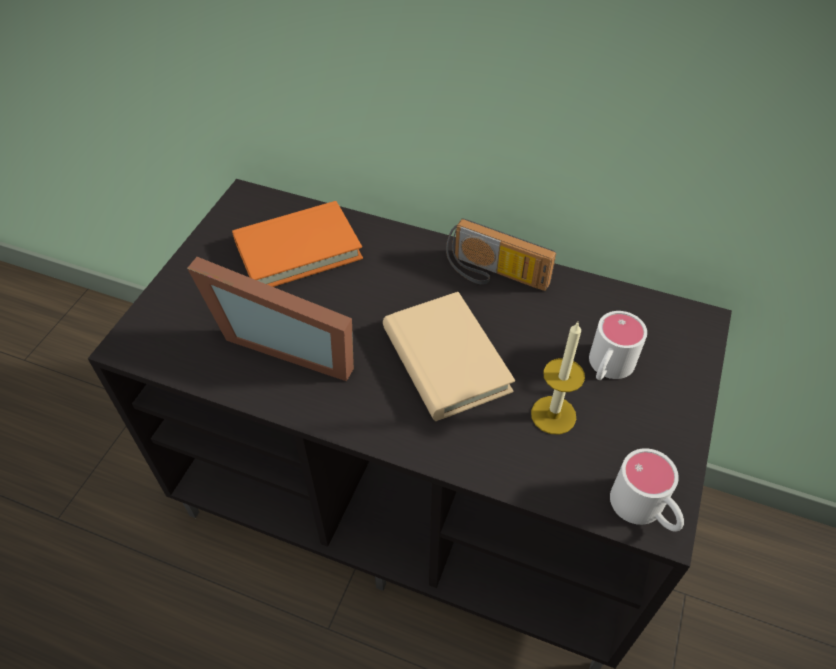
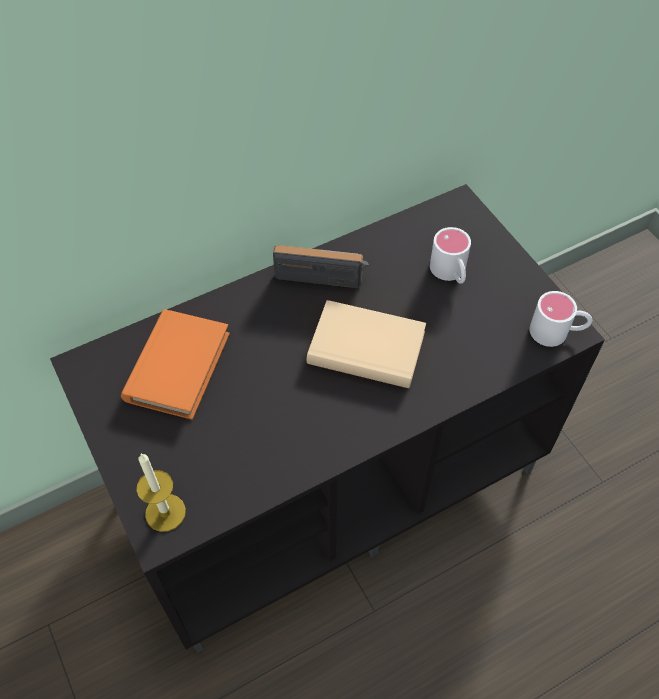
camera: 50 degrees left, 5 degrees up
(289, 341) = (261, 427): picture frame -> none
(494, 275) = (322, 272): radio -> radio turned 150 degrees counterclockwise
(553, 415) = (459, 325): candle -> candle (165, 512)

